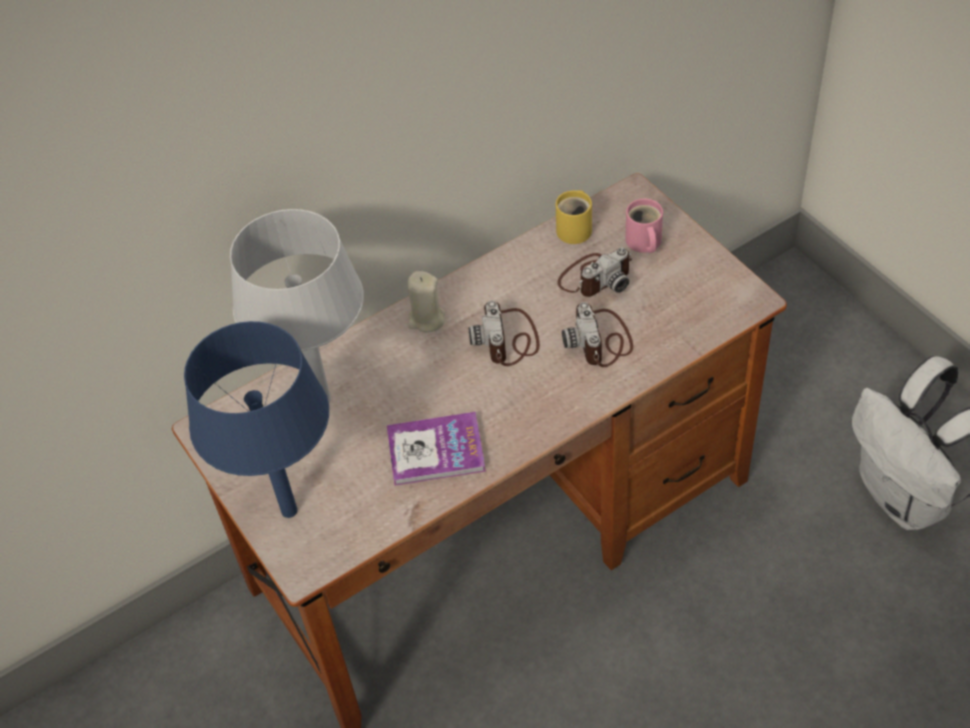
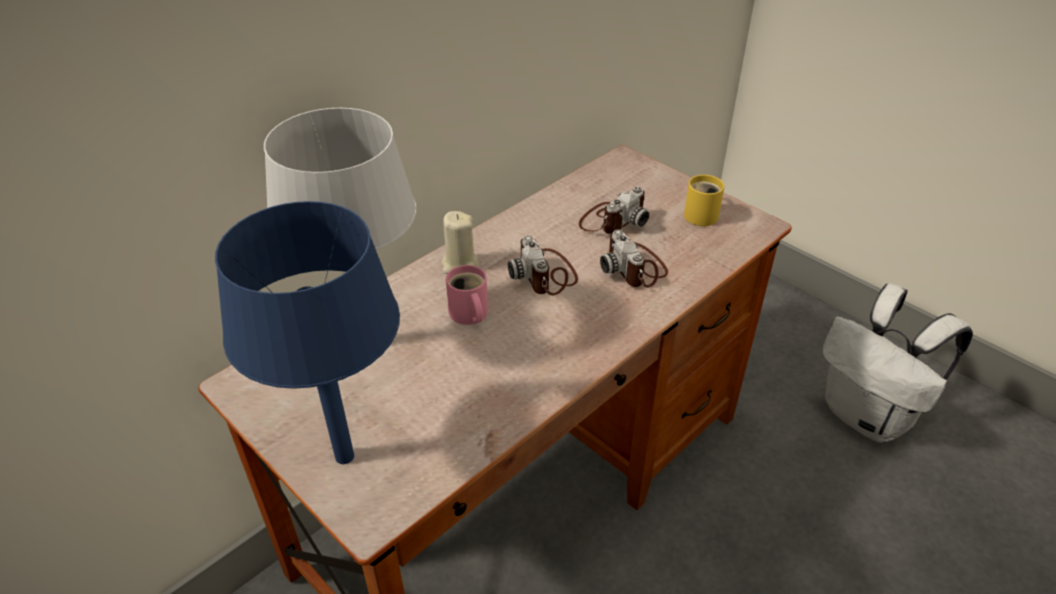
camera: 15 degrees left, 10 degrees down
(436, 450) = (498, 378): book -> none
(576, 229) = (582, 186): yellow mug -> yellow mug (702, 214)
(643, 243) = (646, 191): pink mug -> pink mug (468, 314)

